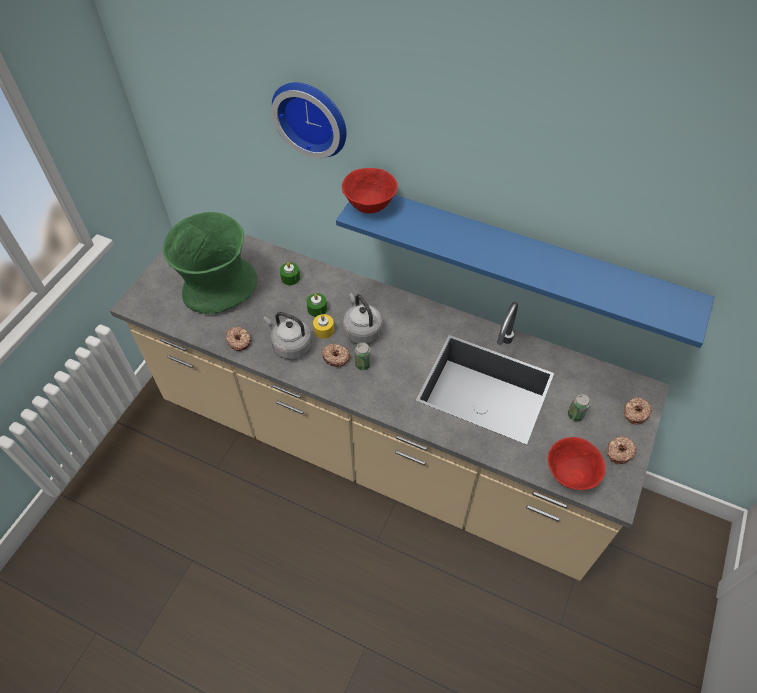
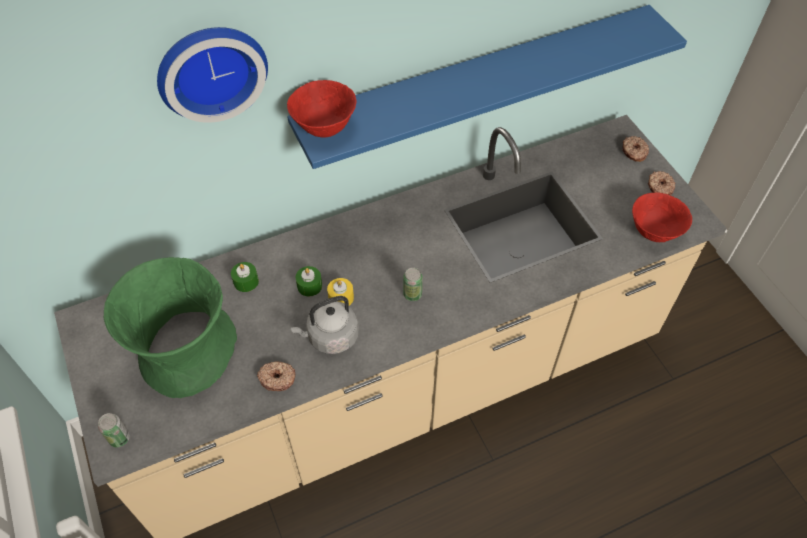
camera: 50 degrees left, 0 degrees up
(336, 357) = (382, 309): donut -> none
(362, 330) = (372, 268): grey kettle -> none
(575, 415) = (603, 188): can -> can (119, 438)

